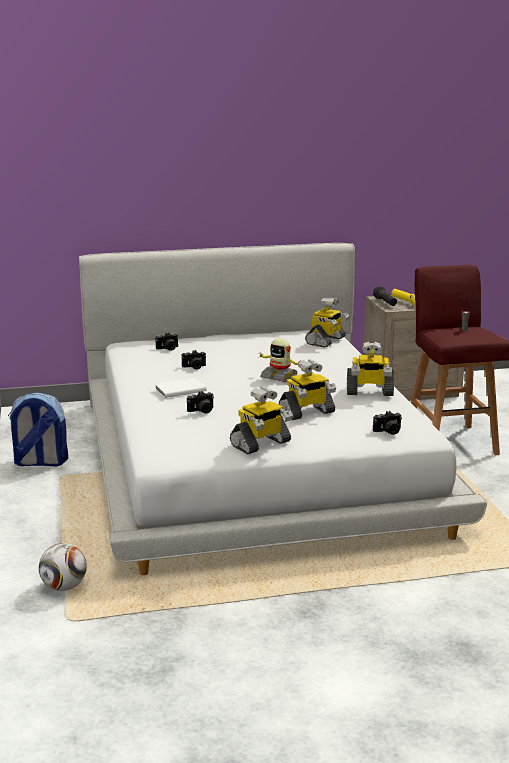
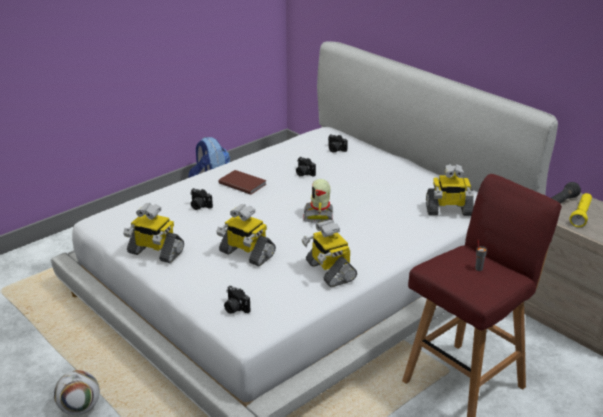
camera: 60 degrees right, 10 degrees up
(64, 587) = (42, 271): football -> football (80, 408)
(179, 389) = (242, 183): white book -> brown book

